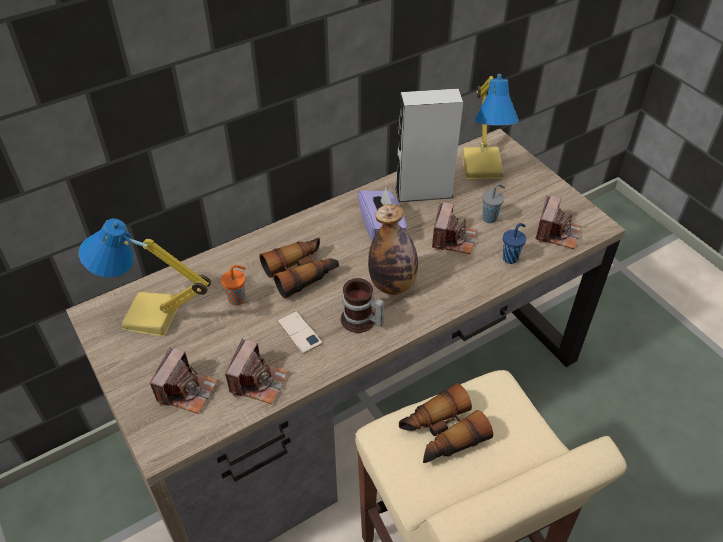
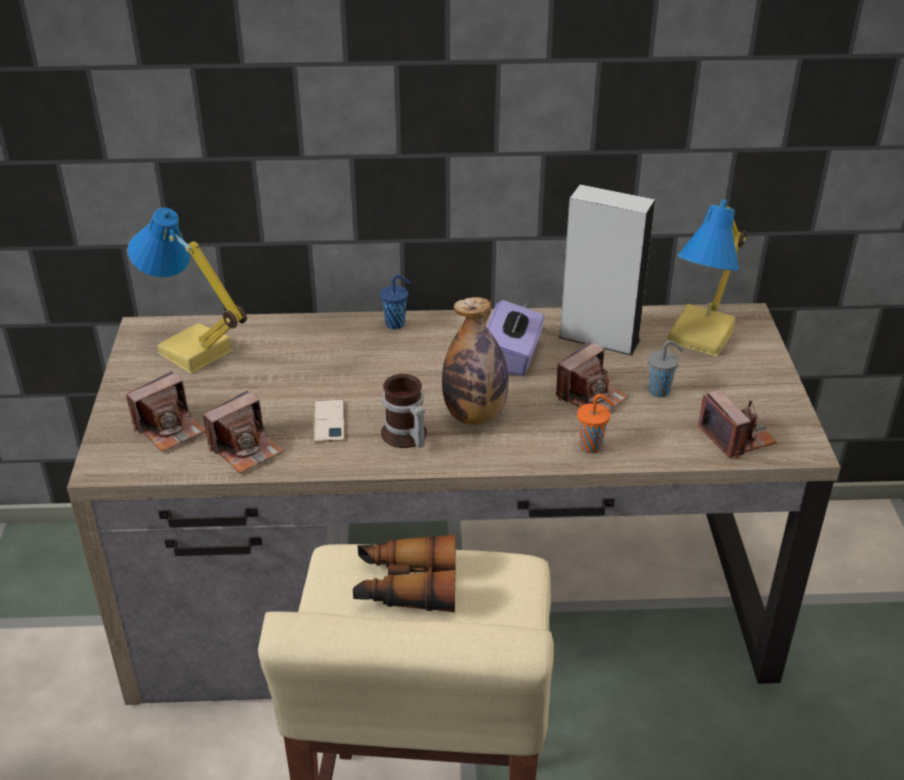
camera: 30 degrees right, 10 degrees down
(238, 299) = (293, 367): orange cup -> orange cup (592, 446)
(301, 272) = (383, 367): binoculars -> none
(511, 258) = (648, 441): blue cup -> blue cup (396, 324)
(557, 233) = (736, 437): camera -> camera turned 75 degrees counterclockwise

